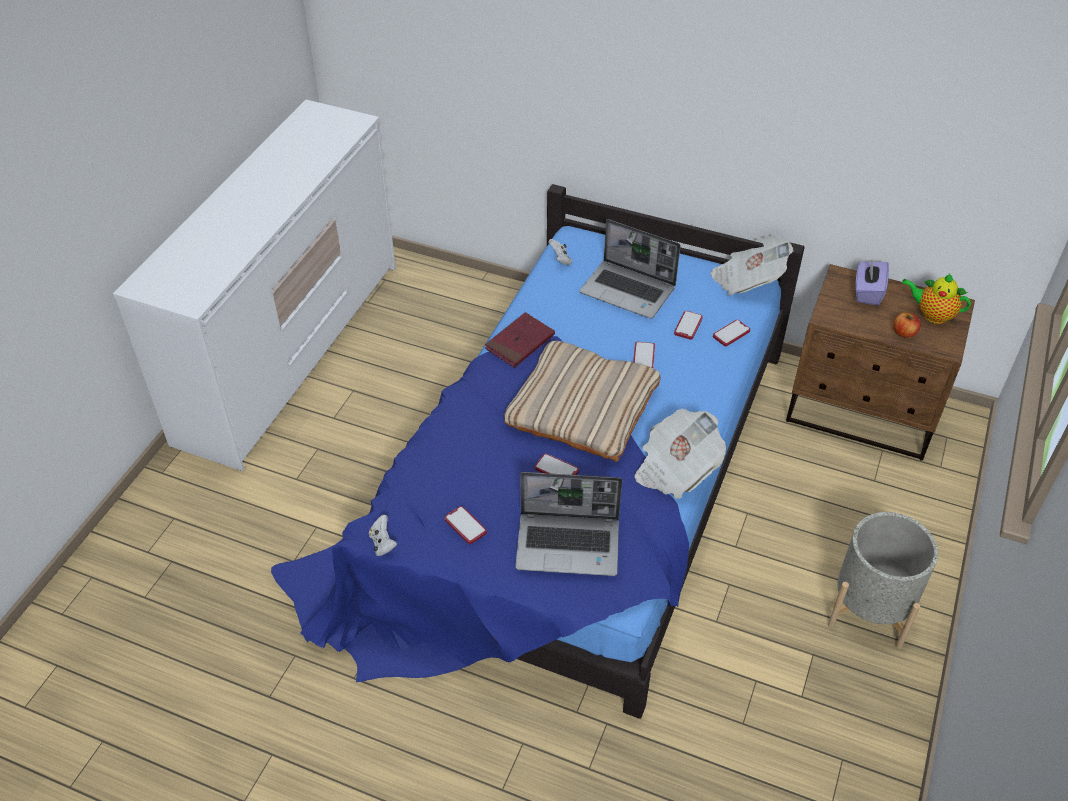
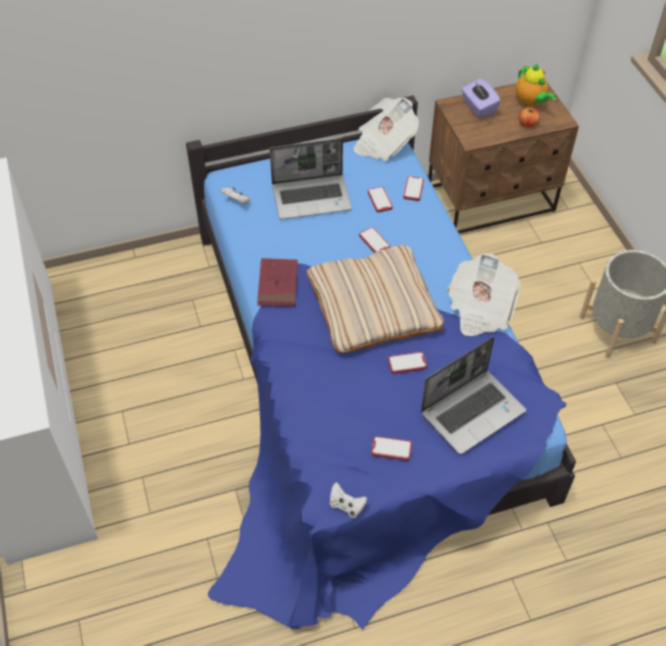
camera: 40 degrees left, 5 degrees up
(932, 315) = (530, 102): teapot -> teapot turned 105 degrees counterclockwise

